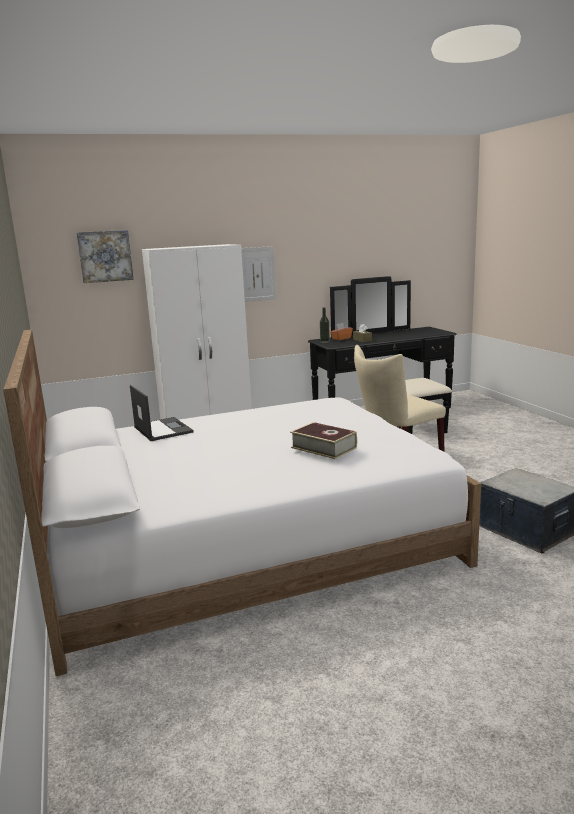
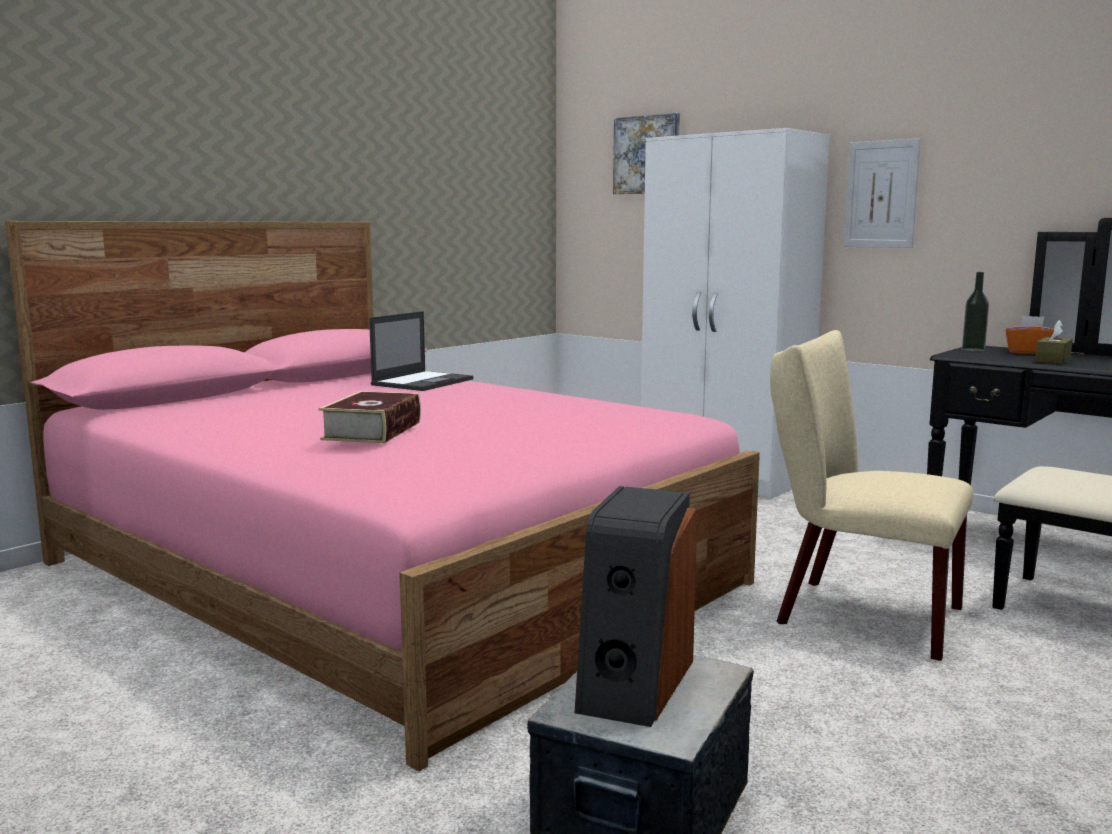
camera: 60 degrees right, 5 degrees down
(243, 541) = (388, 572): white bed -> pink bed
(524, 486) = (633, 684): none -> speaker

